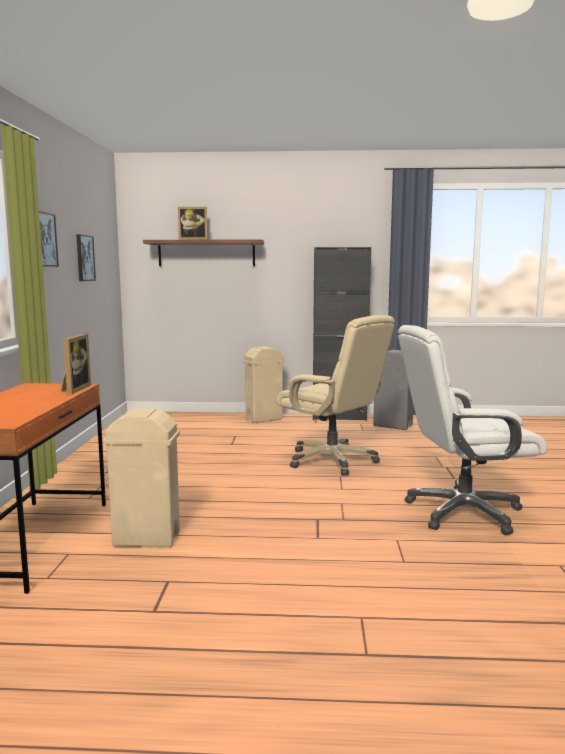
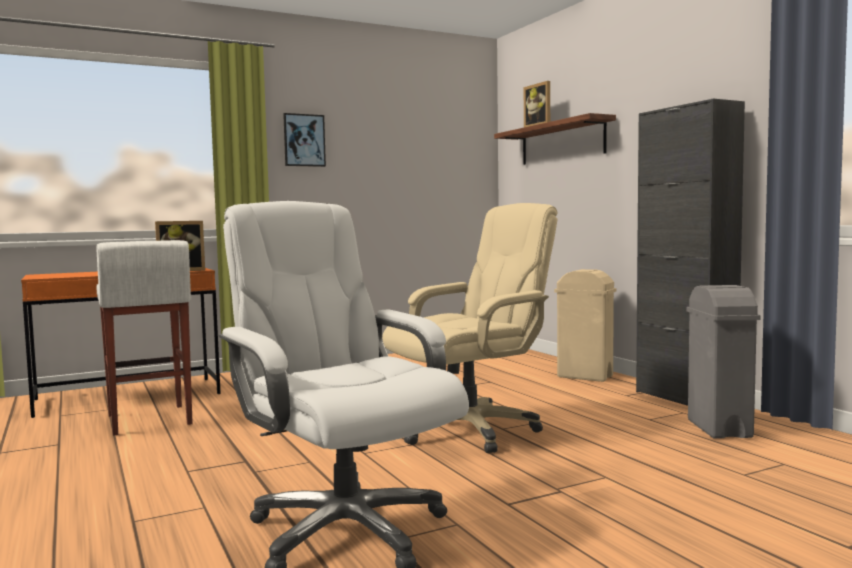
camera: 60 degrees right, 5 degrees down
(84, 258) = (397, 158): picture -> none
(147, 539) = (148, 420): beige trash can -> white stool
(332, 461) = (470, 430): beige office chair -> beige office chair turned 135 degrees counterclockwise

